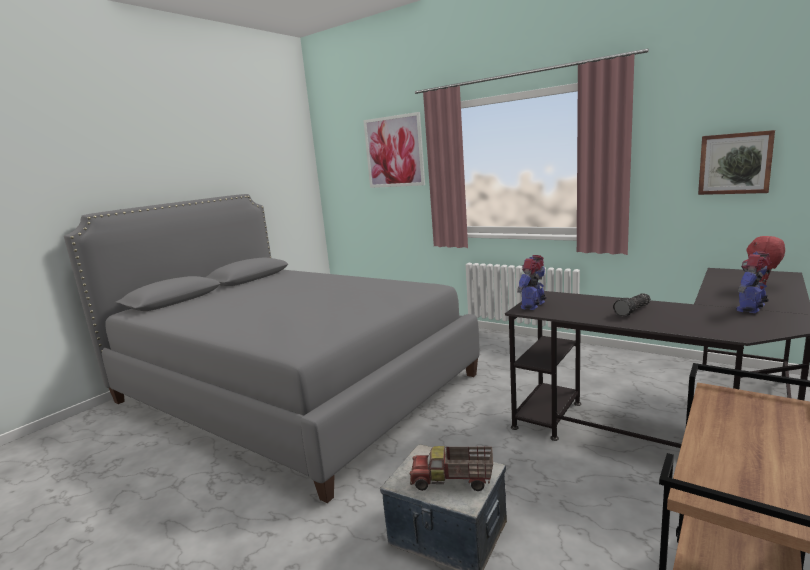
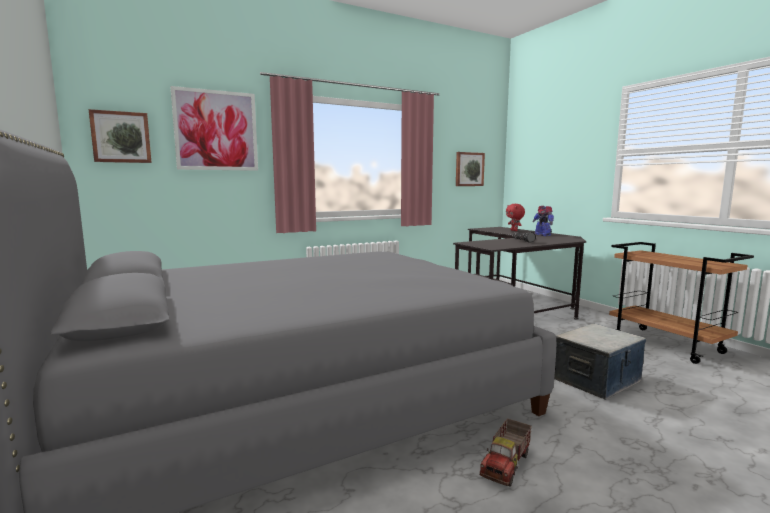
camera: 65 degrees left, 5 degrees down
(341, 165) = (121, 137): none -> picture
(452, 481) = (608, 335): toy truck -> toy truck (507, 465)
(533, 306) = (487, 246): toy robot -> none

